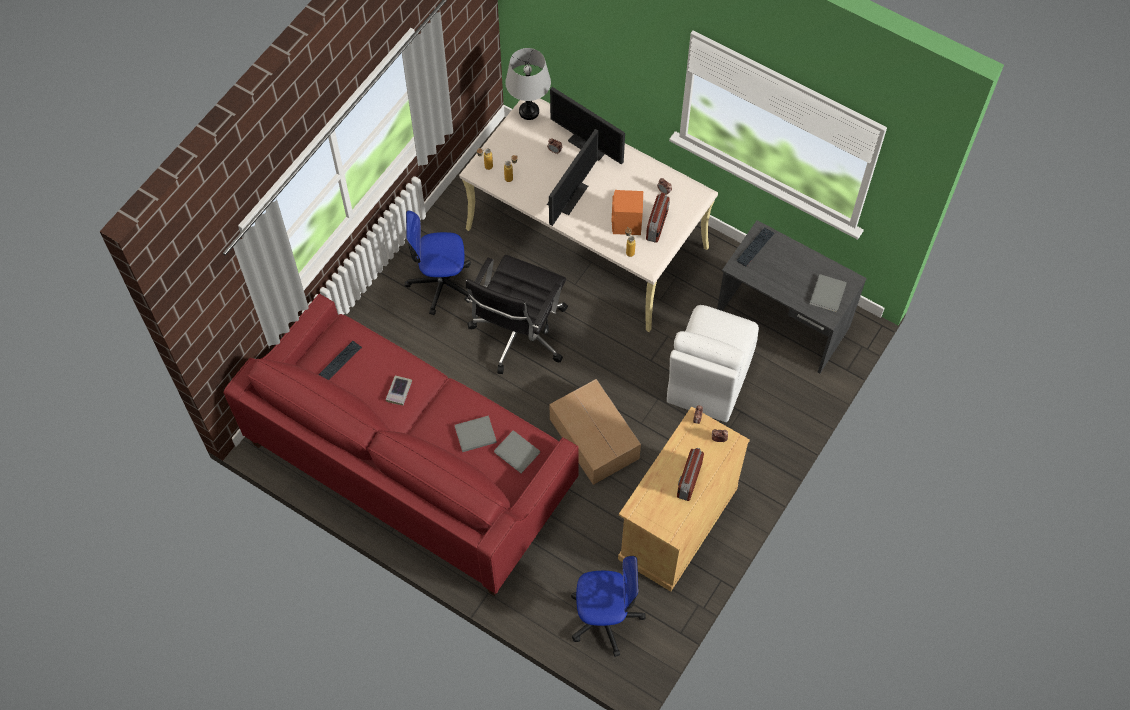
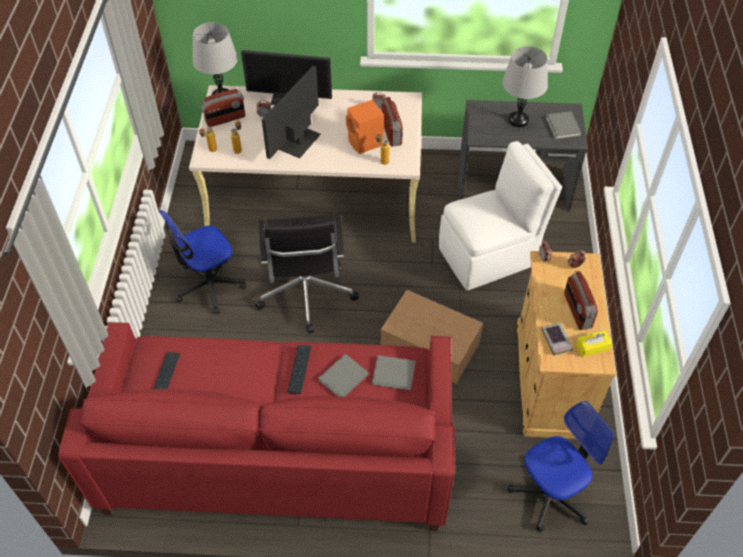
camera: 30 degrees left, 10 degrees down
(399, 391) = (243, 375): book -> book (556, 340)
(518, 139) = (225, 119): none -> radio
(568, 195) = (299, 142): monitor -> monitor turned 150 degrees counterclockwise
(676, 517) = (592, 347): none -> yellow tissue box
(708, 380) = (489, 256): white chair -> white chair turned 105 degrees counterclockwise
(755, 247) = (480, 118): keyboard -> keyboard (299, 369)
(790, 267) = (518, 120): none -> grey table lamp

